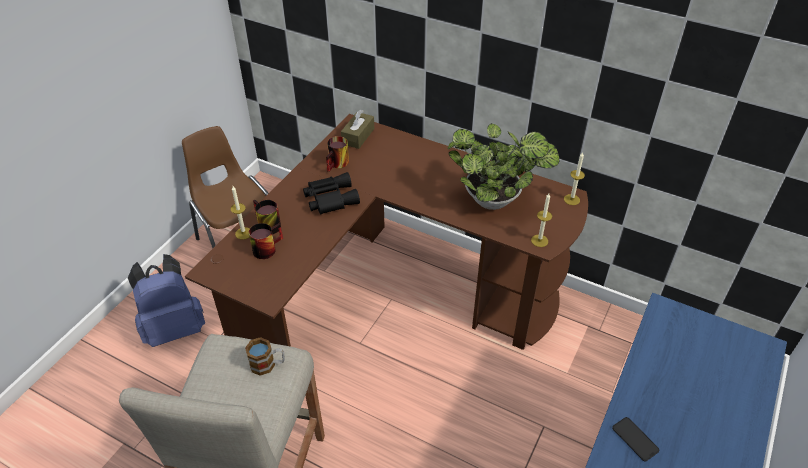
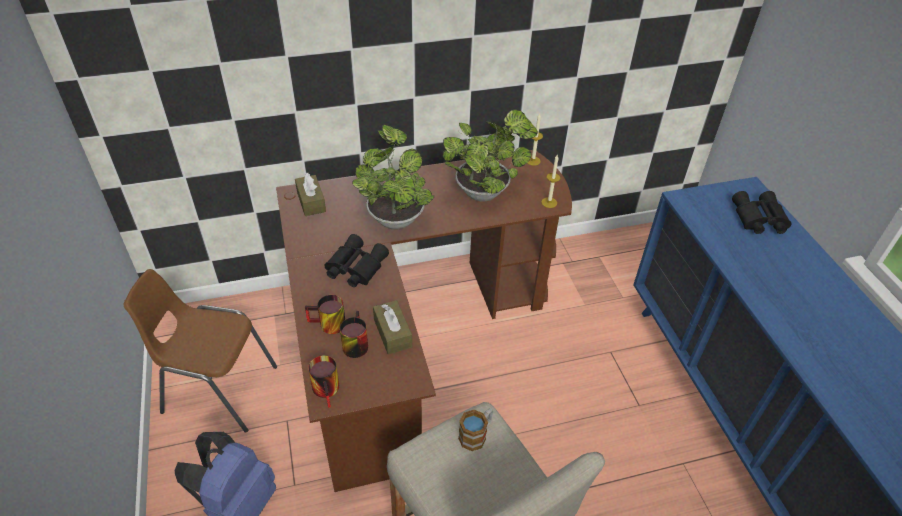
camera: 45 degrees left, 0 degrees up
(243, 233) = (316, 345): candle -> none
(297, 258) = (392, 333): none -> brown tissue box
(338, 164) = (324, 235): mug -> mug (329, 390)
(401, 180) = (395, 217): none -> potted plant
(635, 439) = (764, 289): phone -> none
(725, 378) = (758, 219): none -> black binoculars

